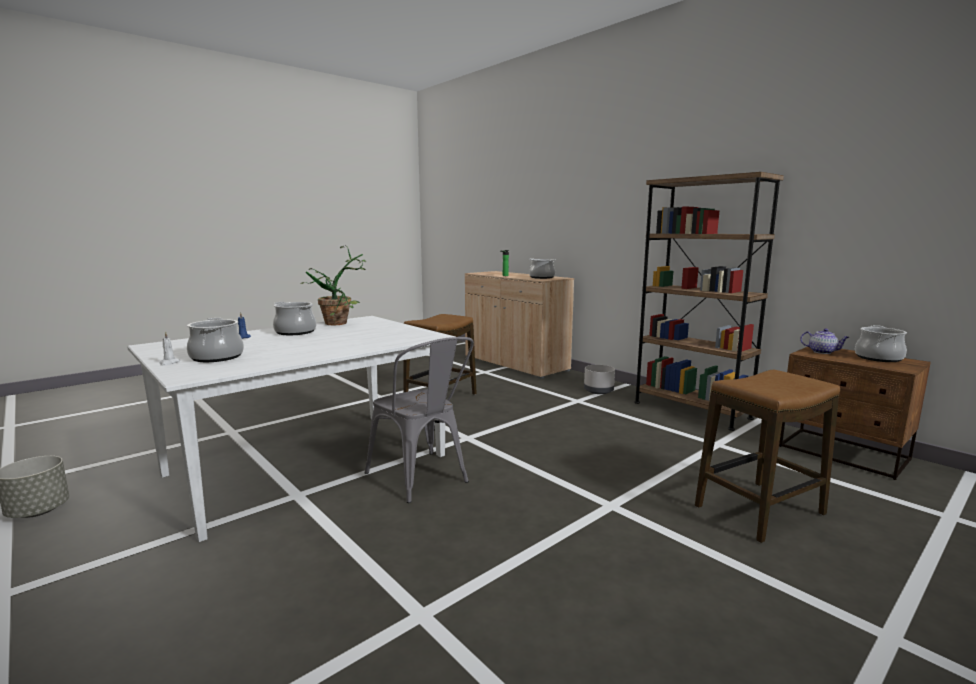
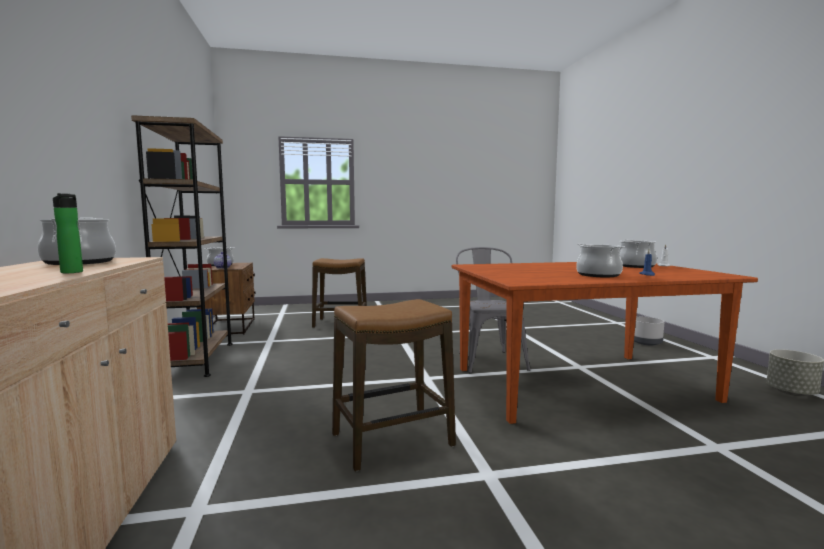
camera: 150 degrees left, 5 degrees down
(308, 465) = (580, 384): white dining table -> brown dining table
(342, 323) = (550, 278): potted plant -> none
(598, 391) = (189, 398): grey planter -> grey planter (646, 342)

